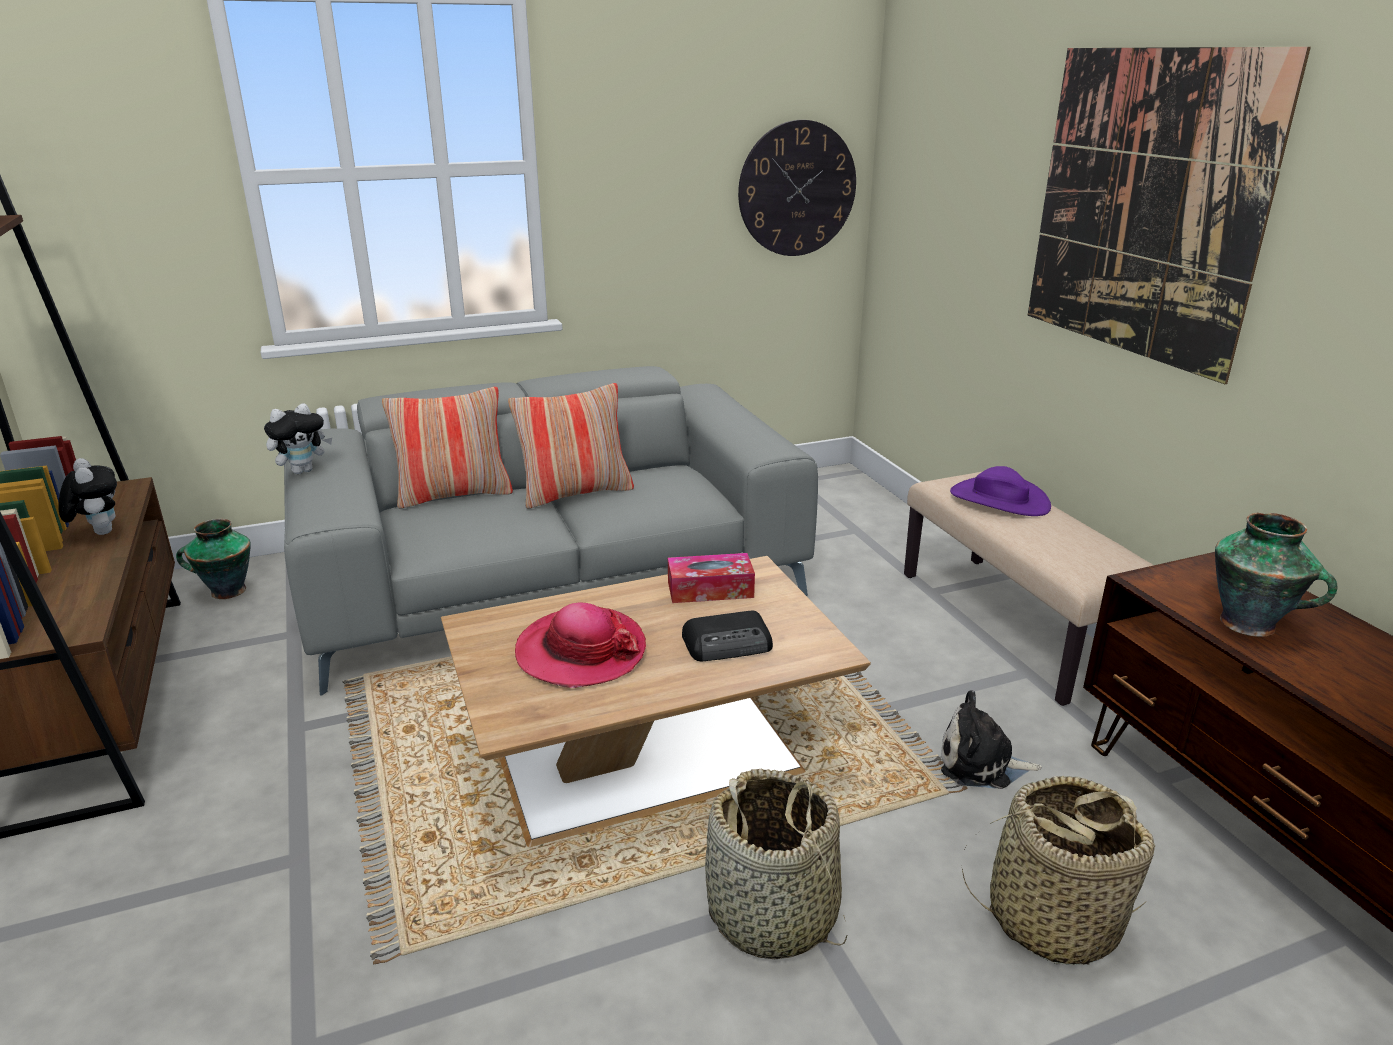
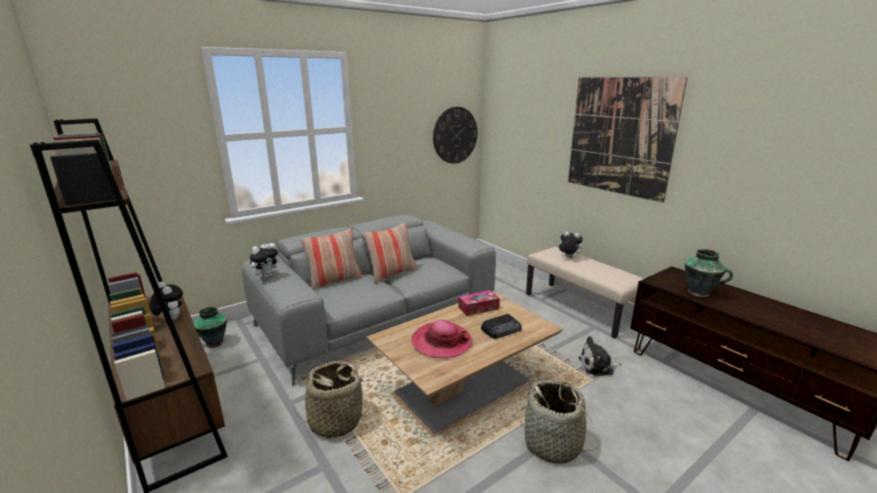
camera: 15 degrees left, 5 degrees down
(999, 500) = (568, 257): purple hat -> plush toy
(1052, 918) = (657, 423): basket -> basket (335, 421)

